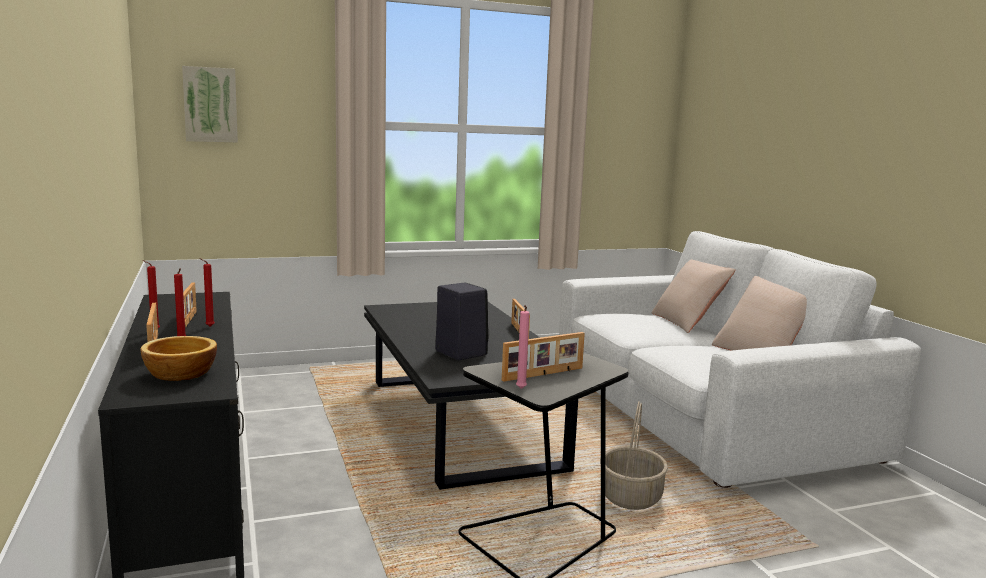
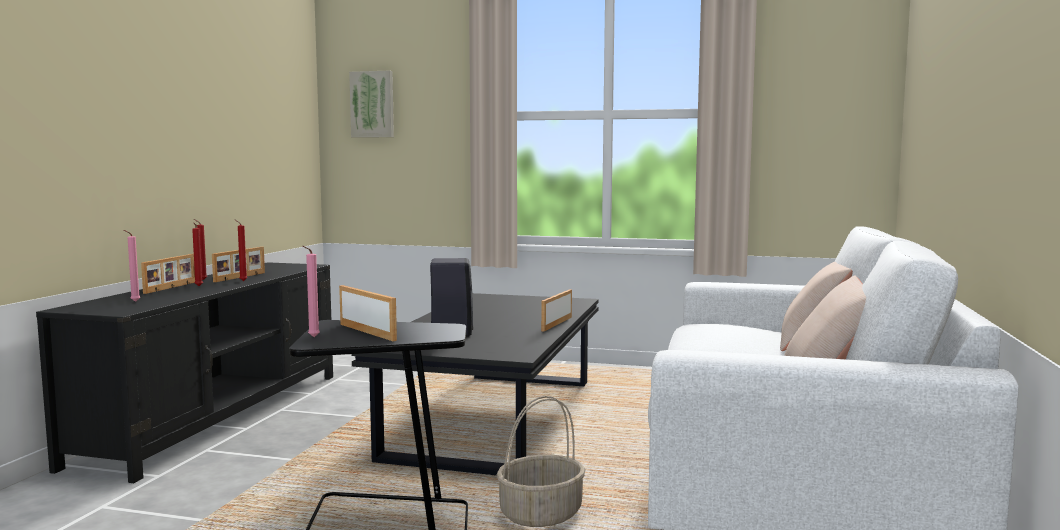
camera: 35 degrees right, 5 degrees down
(179, 374) = (134, 301): bowl -> pink candle
(544, 374) = (368, 332): picture frame -> picture frame turned 135 degrees counterclockwise

